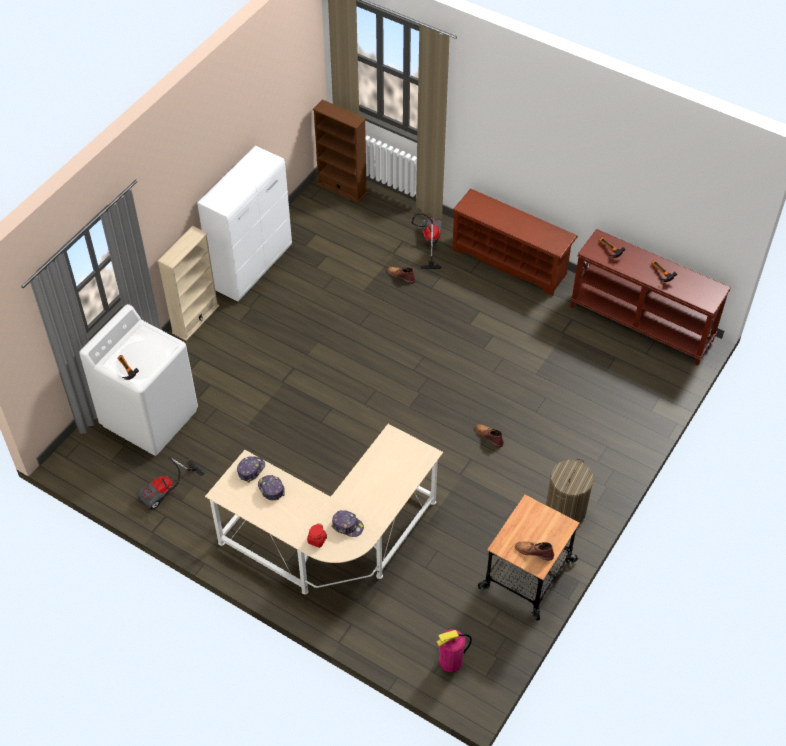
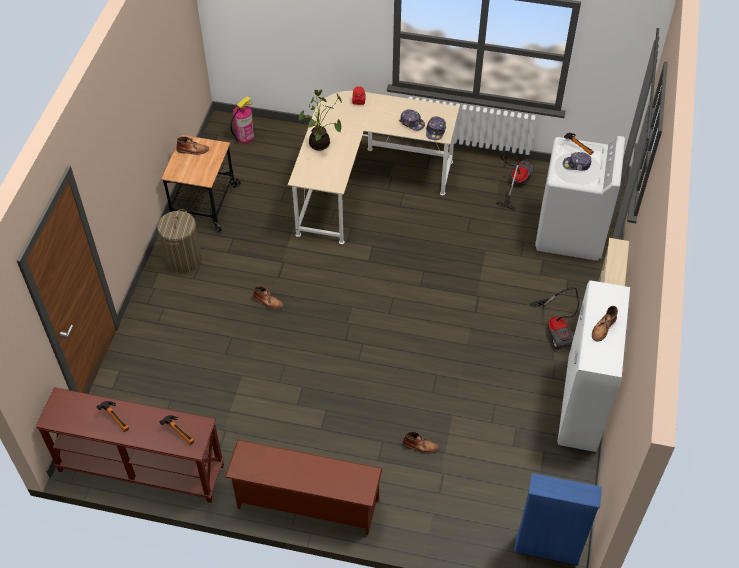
camera: 160 degrees right, 0 degrees up
(243, 179) = (603, 328): none -> brown boot
(342, 188) = (547, 549): brown bookcase -> blue bookcase
(347, 526) = (340, 115): cap -> cap (576, 165)
(386, 491) = (321, 144): none -> potted plant
(429, 243) = (409, 500): vacuum cleaner -> vacuum cleaner (557, 329)

